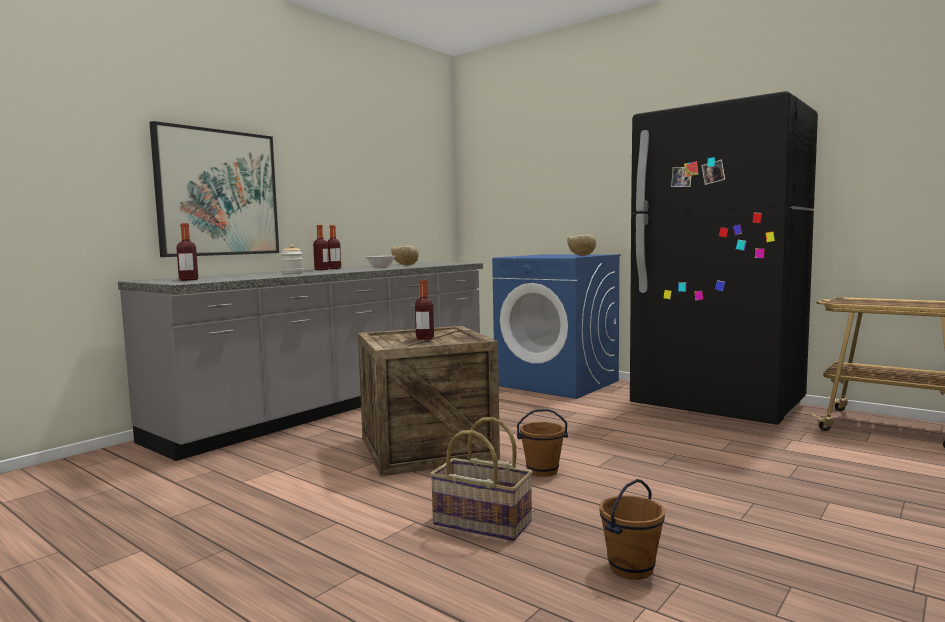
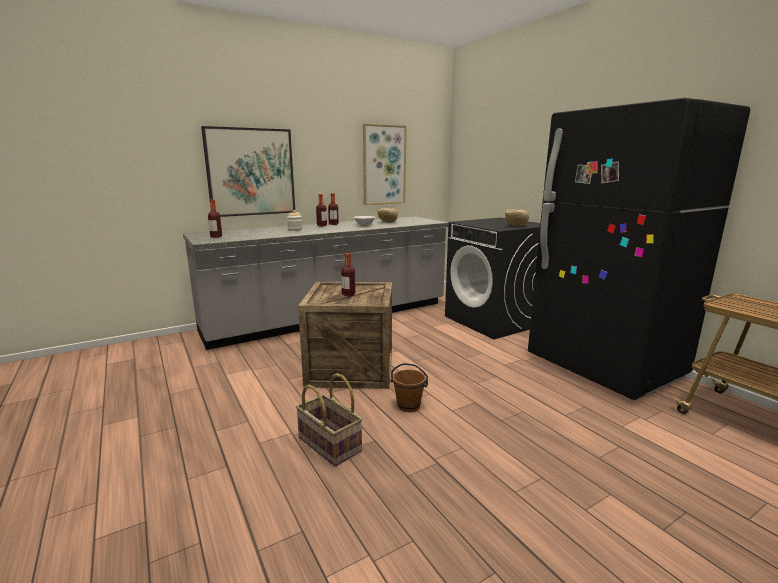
camera: 20 degrees right, 10 degrees up
(385, 193) = (384, 165): none -> picture
(558, 383) = (493, 321): blue washing machine -> black washing machine
(632, 569) = (391, 516): brown bucket -> none

